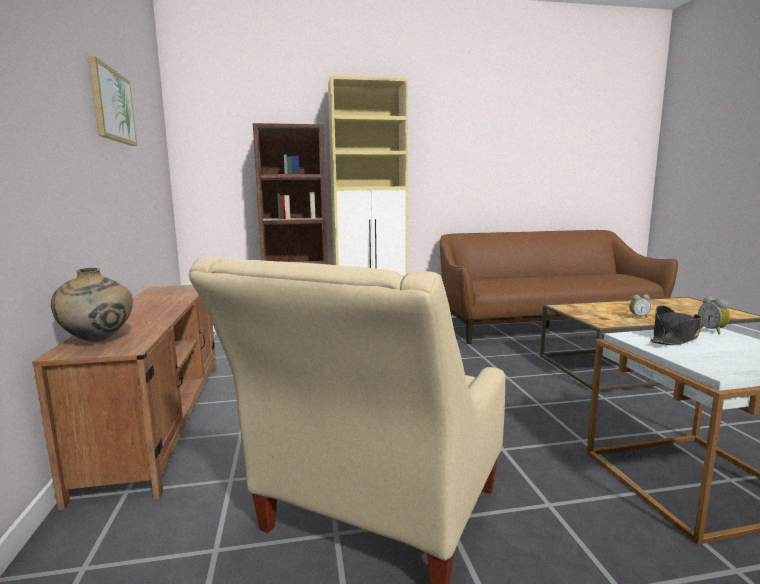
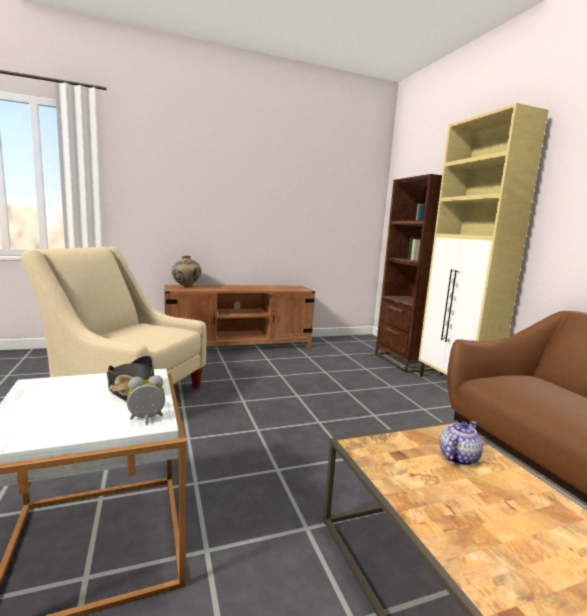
camera: 80 degrees right, 0 degrees up
(112, 106) = (286, 182): picture -> none
(593, 309) = (458, 457): none -> teapot
(638, 317) = (434, 494): alarm clock -> none

